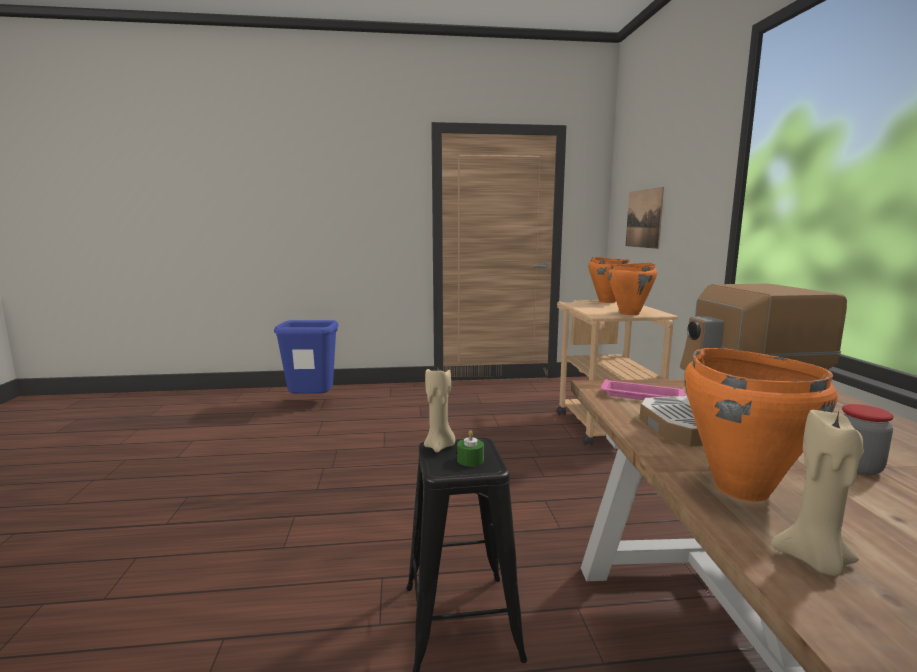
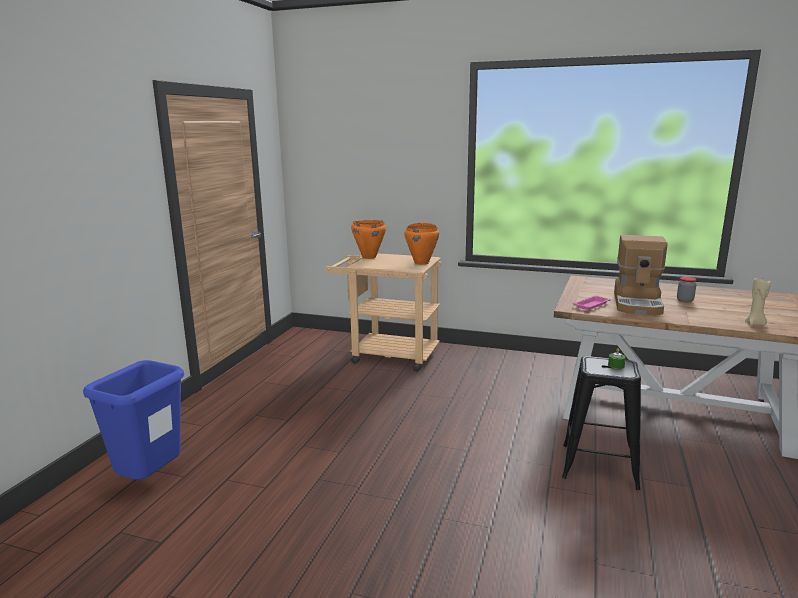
camera: 65 degrees left, 5 degrees up
(439, 447) = (595, 369): beige candle -> none
(643, 218) = (350, 182): picture -> none
(741, 488) = (704, 318): orange cooking pot -> none

